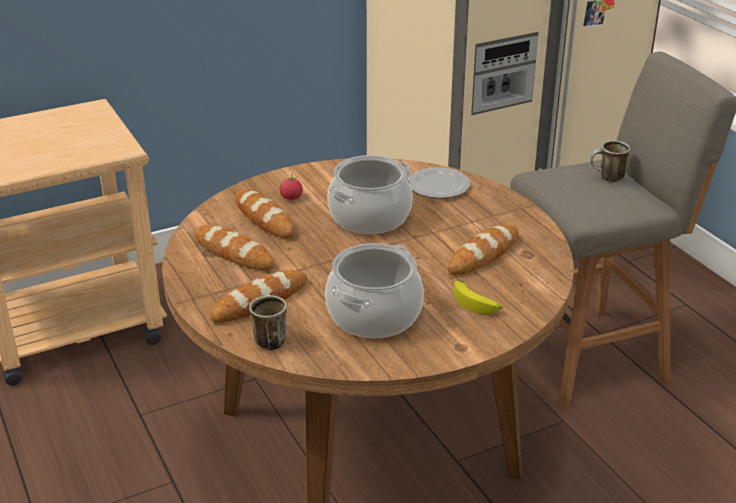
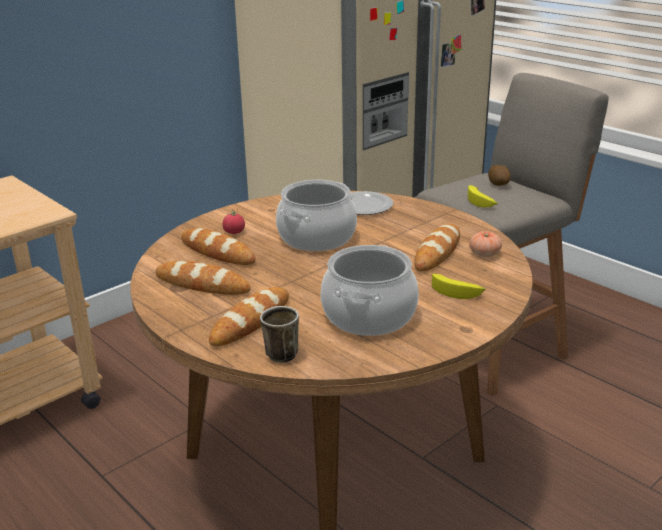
camera: 15 degrees left, 5 degrees down
(531, 265) = (484, 254): none -> tomato
(573, 198) = (481, 202): none -> banana
(607, 178) = (499, 184): mug -> potato

